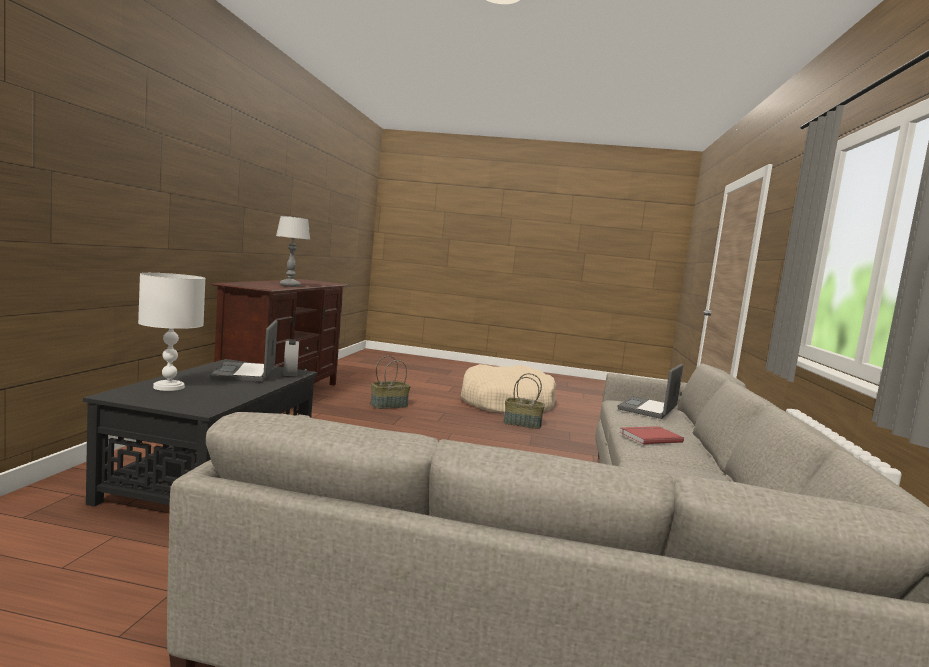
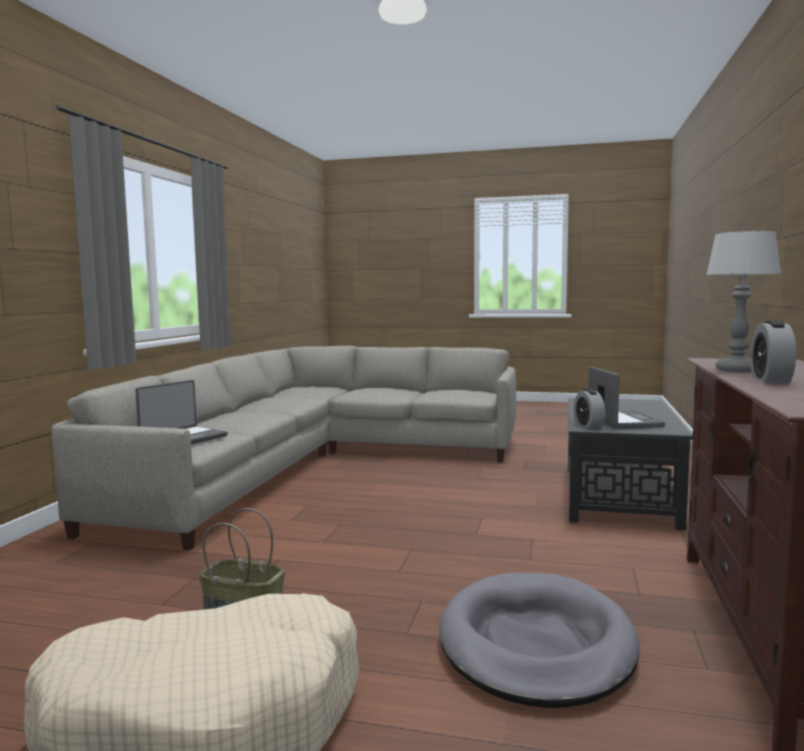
camera: 175 degrees left, 0 degrees up
(169, 387) = (639, 407): white table lamp -> none
(301, 284) = (770, 380): none -> alarm clock
(389, 405) = (536, 644): basket -> grey dog bed
(649, 437) = (253, 416): red book -> none

